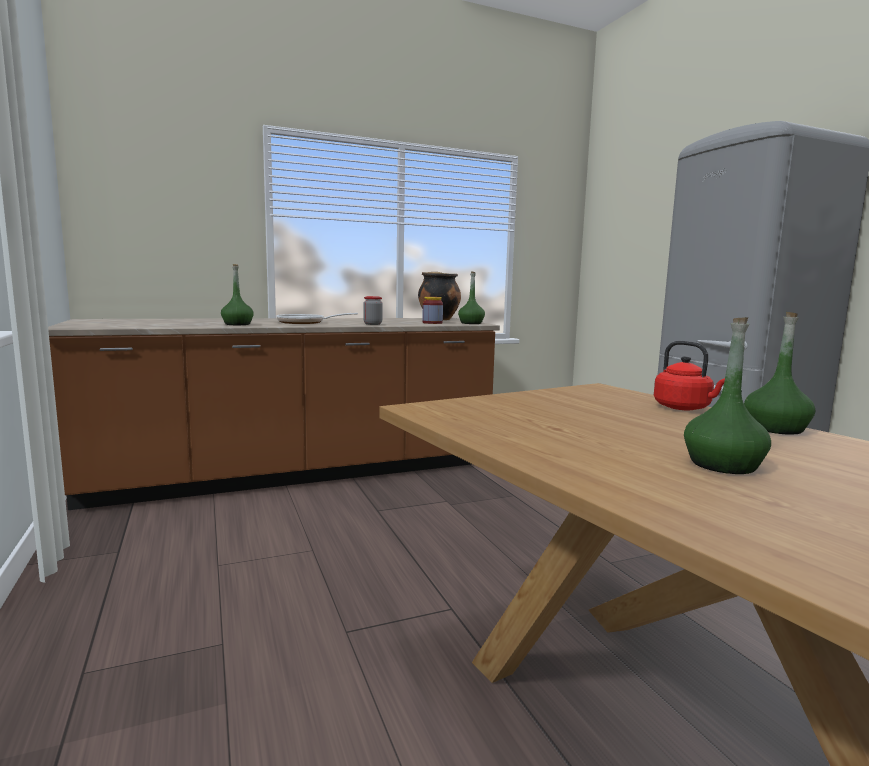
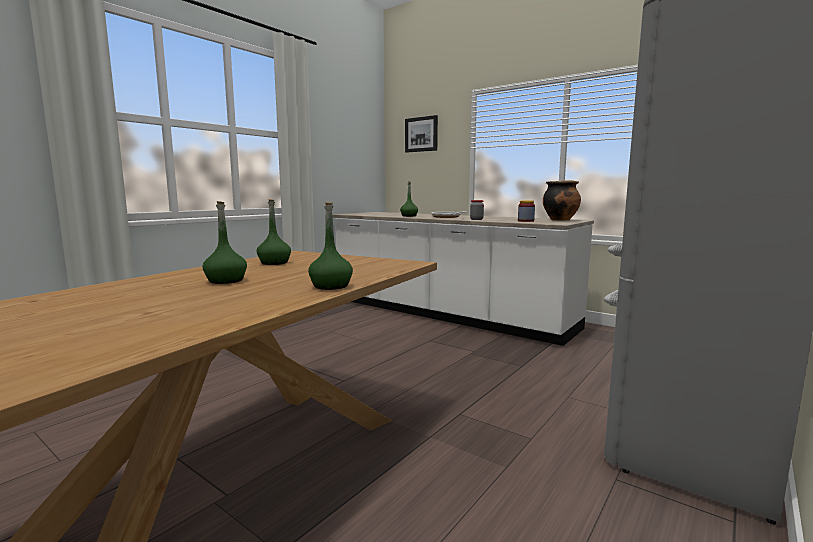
camera: 60 degrees right, 0 degrees up
(161, 178) = (421, 134): none -> picture
(297, 472) = (447, 314): brown counter -> white counter
(471, 323) = (554, 223): green bottle -> green bottle (274, 263)
(684, 408) = (371, 274): red kettle -> none

